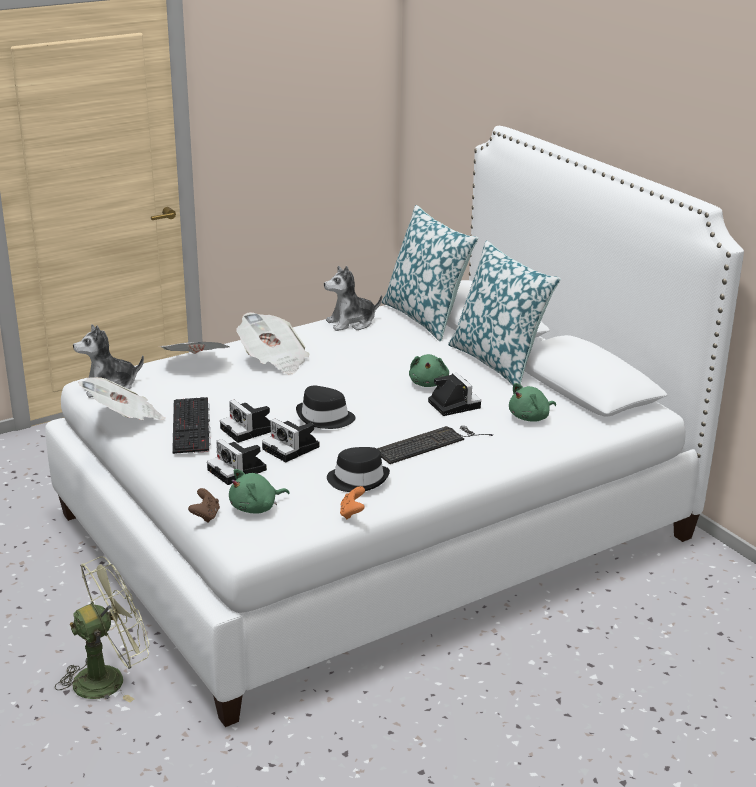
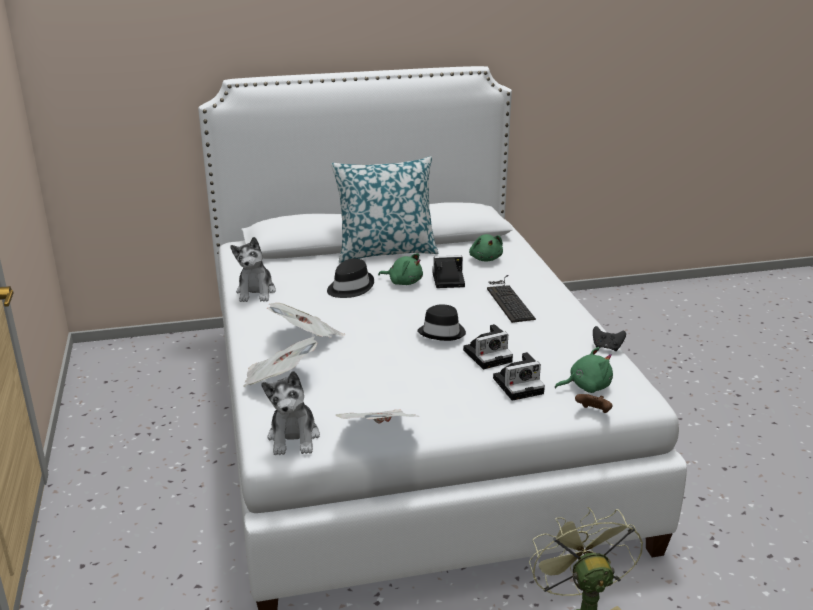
camera: 70 degrees left, 0 degrees up
(192, 426) = (425, 395): keyboard -> none
(249, 430) = (444, 370): camera -> none
(256, 508) = (586, 386): green plush toy -> green plush toy turned 90 degrees counterclockwise
(352, 513) = (607, 347): orange game controller -> black game controller
(358, 479) = (555, 336): black hat -> black hat (349, 287)
(426, 318) = (278, 261): pillow -> none

